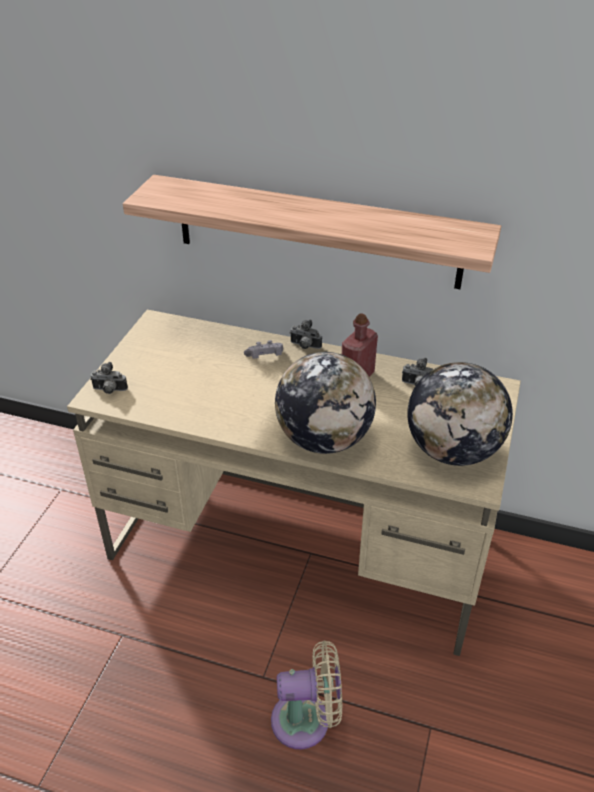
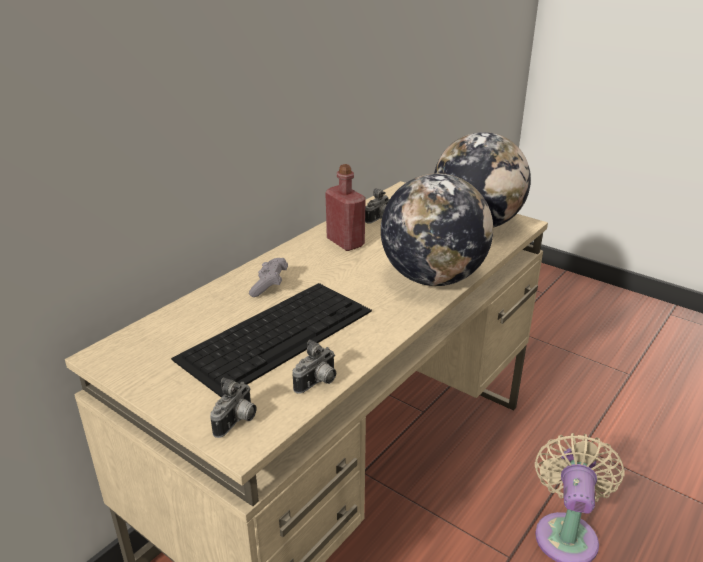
camera: 70 degrees left, 10 degrees down
(206, 379) = (277, 333): none -> keyboard
(304, 346) = (270, 259): camera -> camera (318, 383)
(317, 232) = (243, 114): shelf -> none

